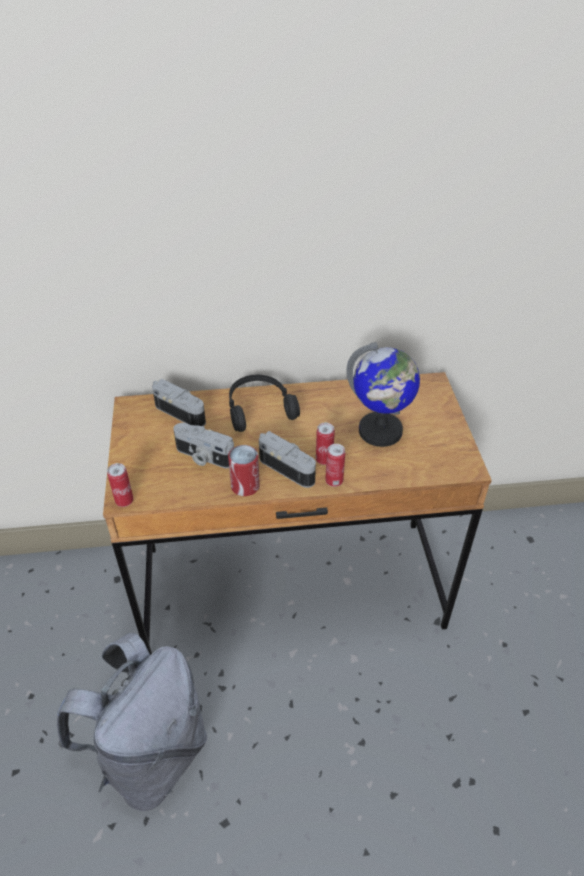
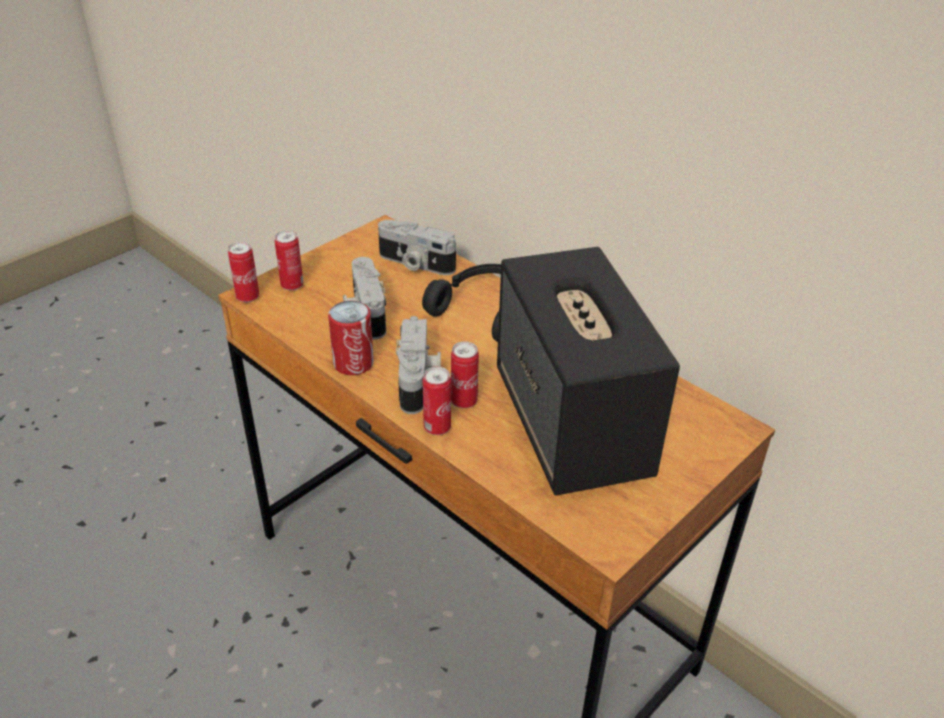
camera: 50 degrees right, 5 degrees down
(137, 474) = (292, 285): none -> can
(150, 755) = (164, 613): grey backpack -> none
(182, 412) = (415, 264): camera -> camera turned 120 degrees clockwise
(380, 431) = (572, 424): globe -> speaker

